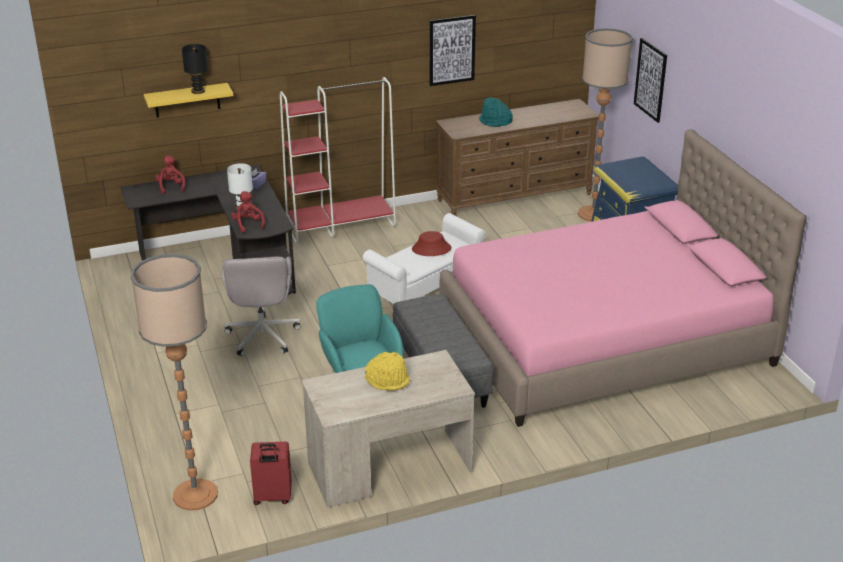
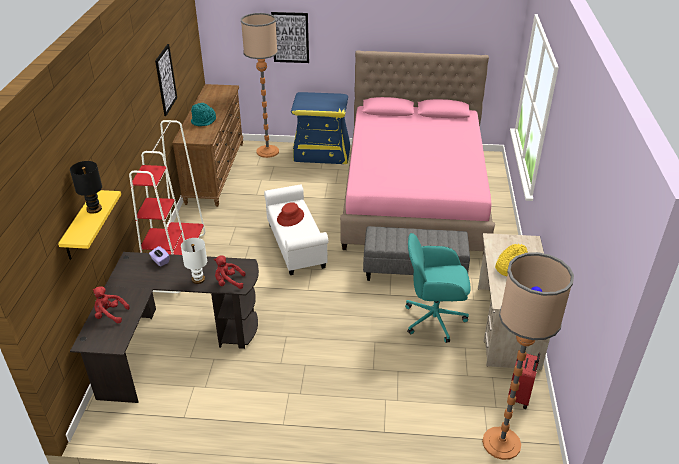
camera: 65 degrees left, 5 degrees up
(262, 337) = (305, 349): grey office chair -> none

